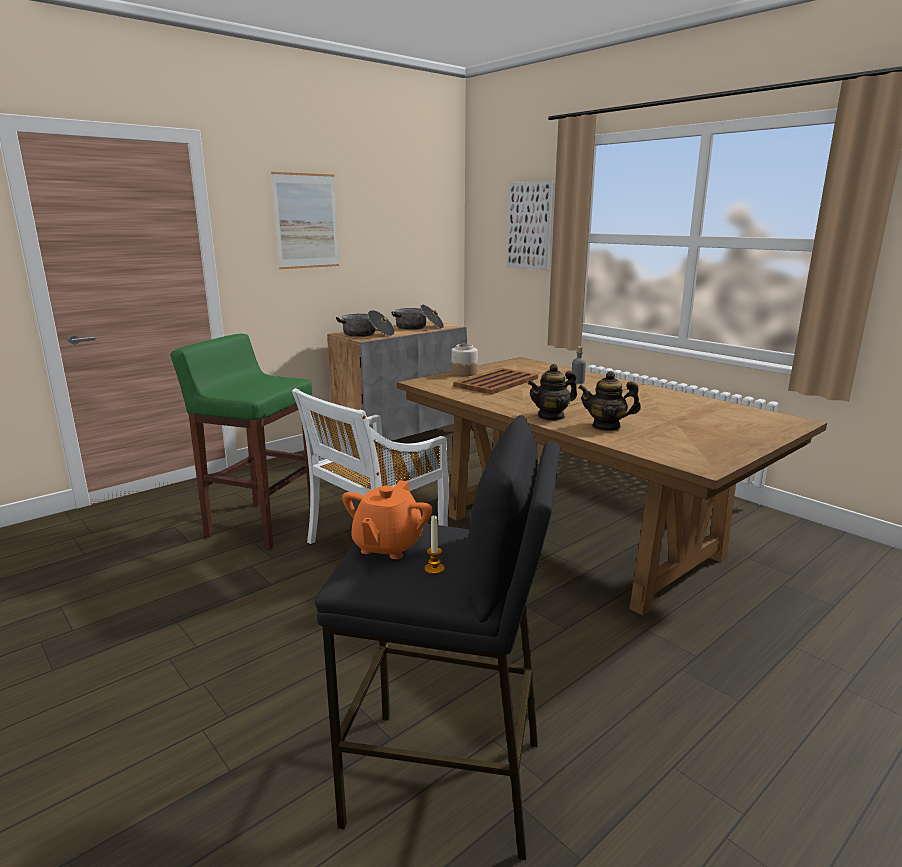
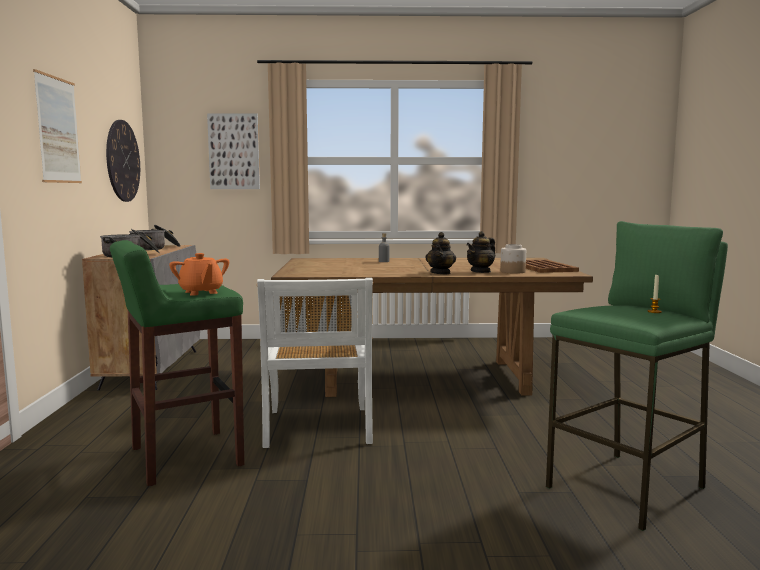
camera: 50 degrees left, 10 degrees down
(387, 546) = (612, 313): orange teapot -> orange teapot (201, 292)
(417, 239) = (123, 161): none -> wall clock
(446, 781) = (628, 488): black stool -> green stool
(464, 373) = (296, 267): jar -> jar (512, 271)
(495, 382) = (339, 268): brown tray -> brown tray (543, 267)

